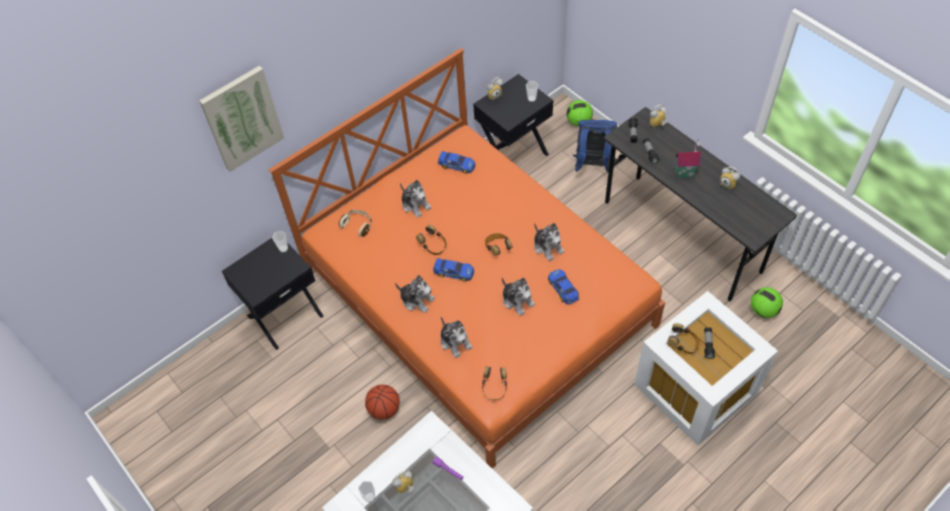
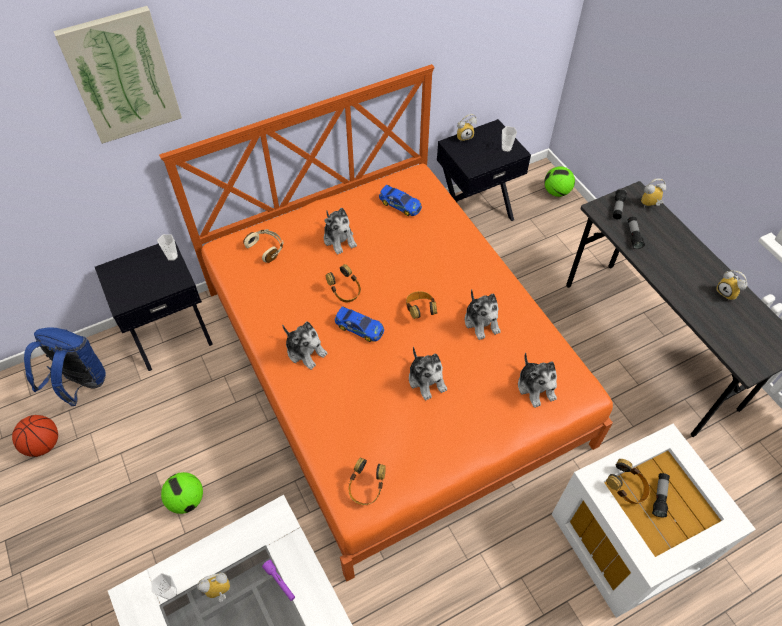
camera: 10 degrees right, 0 degrees up
(384, 409) = (244, 471): basketball -> basketball (43, 444)
(455, 341) = (335, 414): plush toy -> plush toy (536, 387)
(563, 288) = (487, 378): toy car -> none
(593, 166) = (561, 242): blue backpack -> blue backpack (80, 384)
(684, 173) = (672, 268): toy house -> none
(763, 310) = (733, 458): football -> football (186, 499)

